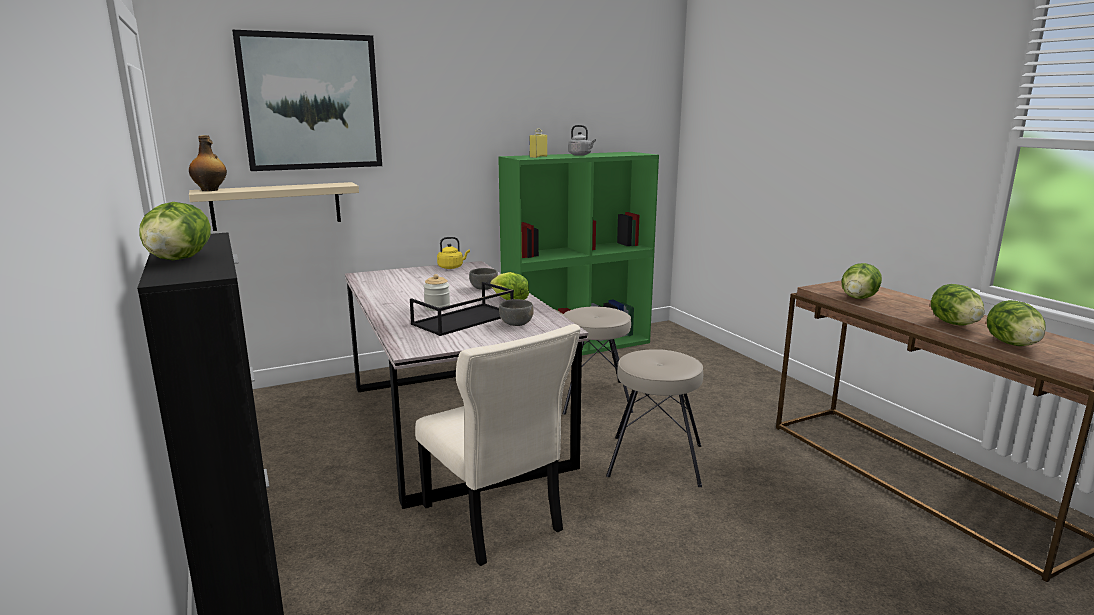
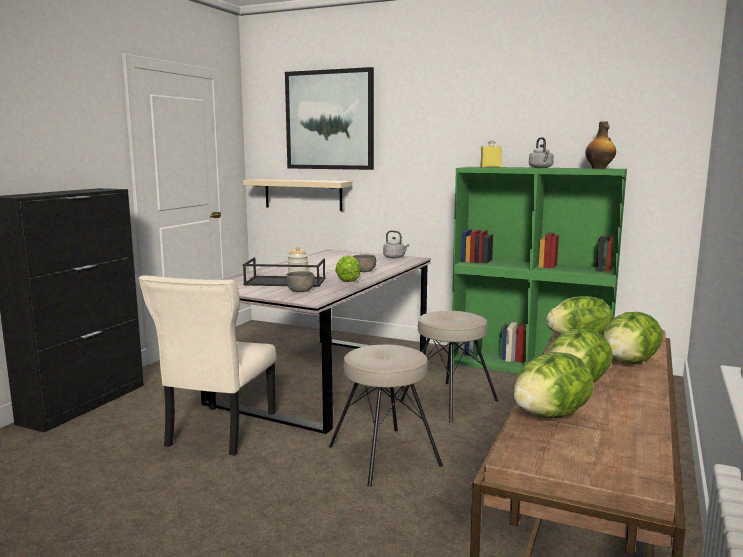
camera: 50 degrees right, 5 degrees down
(178, 259) = (48, 192): lettuce -> lettuce (628, 362)
(210, 190) = (261, 179): bottle -> bottle (599, 168)
(452, 267) = (395, 257): yellow kettle -> grey kettle

